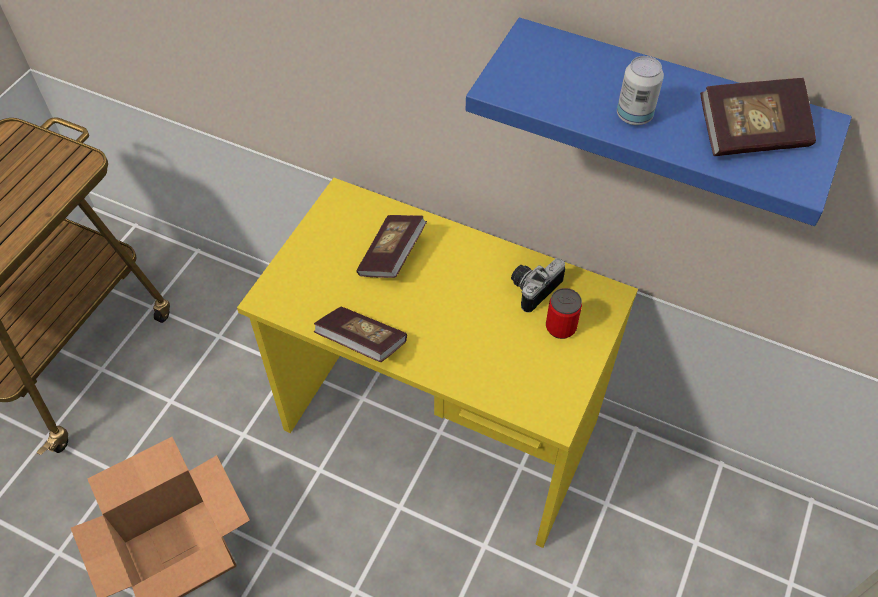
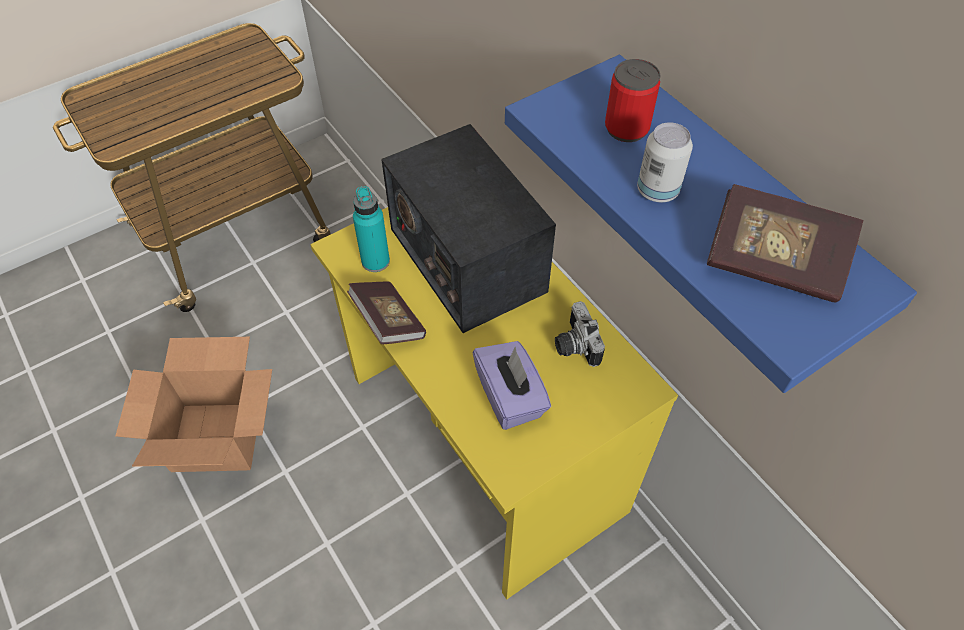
camera: 30 degrees right, 0 degrees up
(311, 295) = (375, 261): none -> turquoise bottle
(392, 256) = (466, 259): book -> radio
(511, 355) = (510, 397): none -> purple tissue box
(532, 287) = (574, 345): camera -> camera turned 90 degrees counterclockwise
(560, 327) = (575, 394): can -> can (626, 128)

